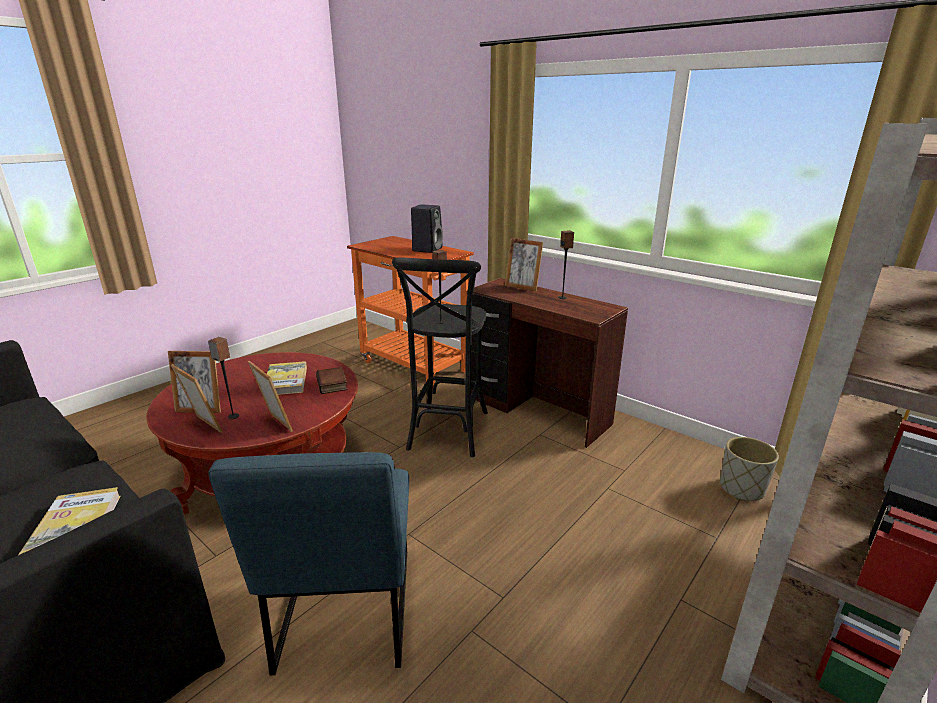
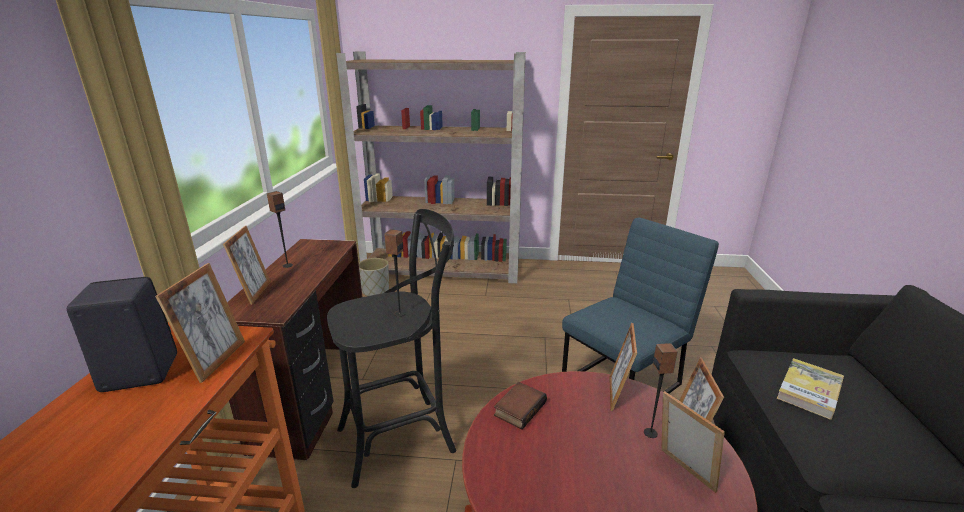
camera: 125 degrees left, 0 degrees up
(286, 381) = (556, 452): book -> none
(415, 256) = (215, 360): none -> picture frame

